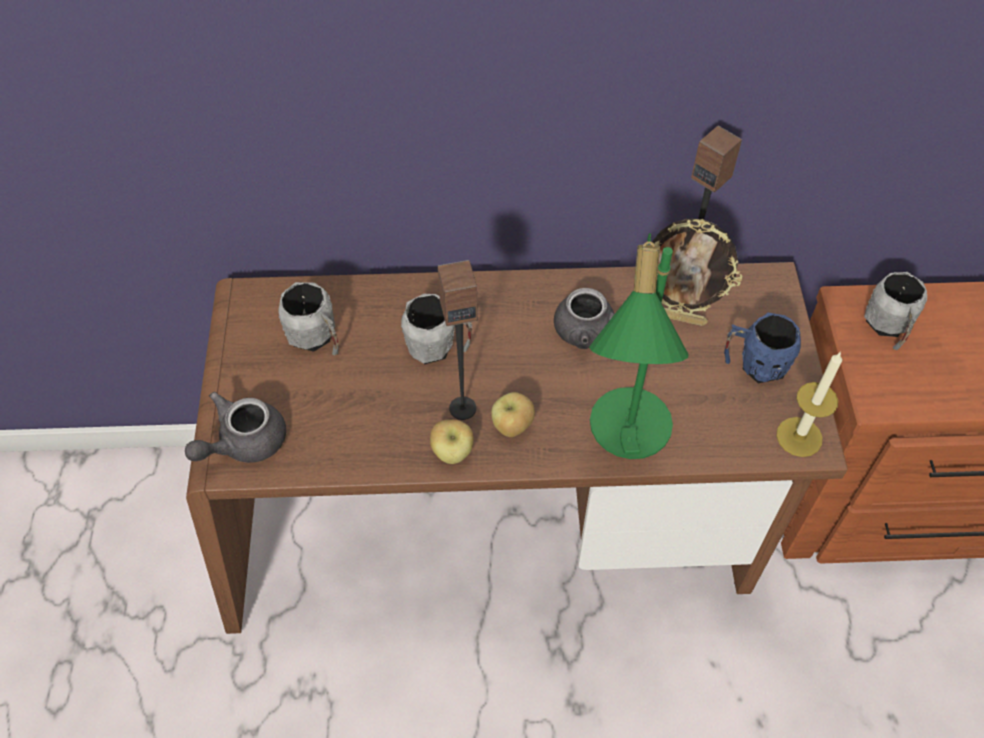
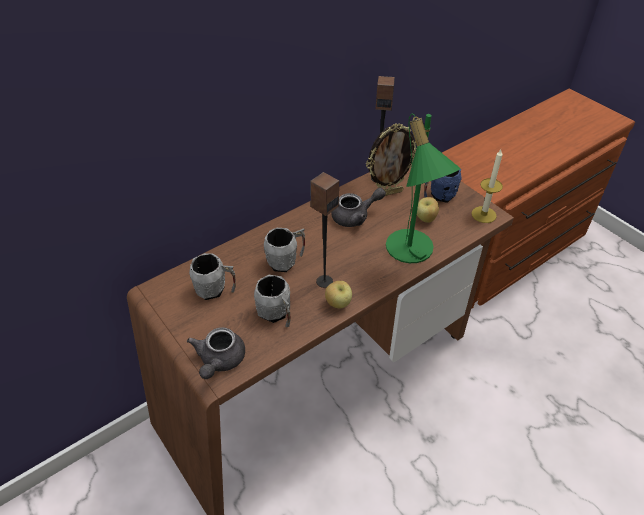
camera: 35 degrees left, 10 degrees down
(512, 427) = (356, 277): apple -> apple (426, 219)
(888, 328) = (468, 163): grey mug -> grey mug (276, 315)

